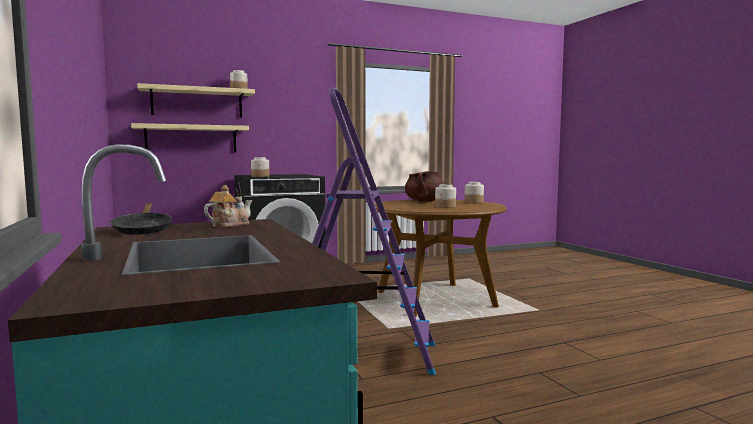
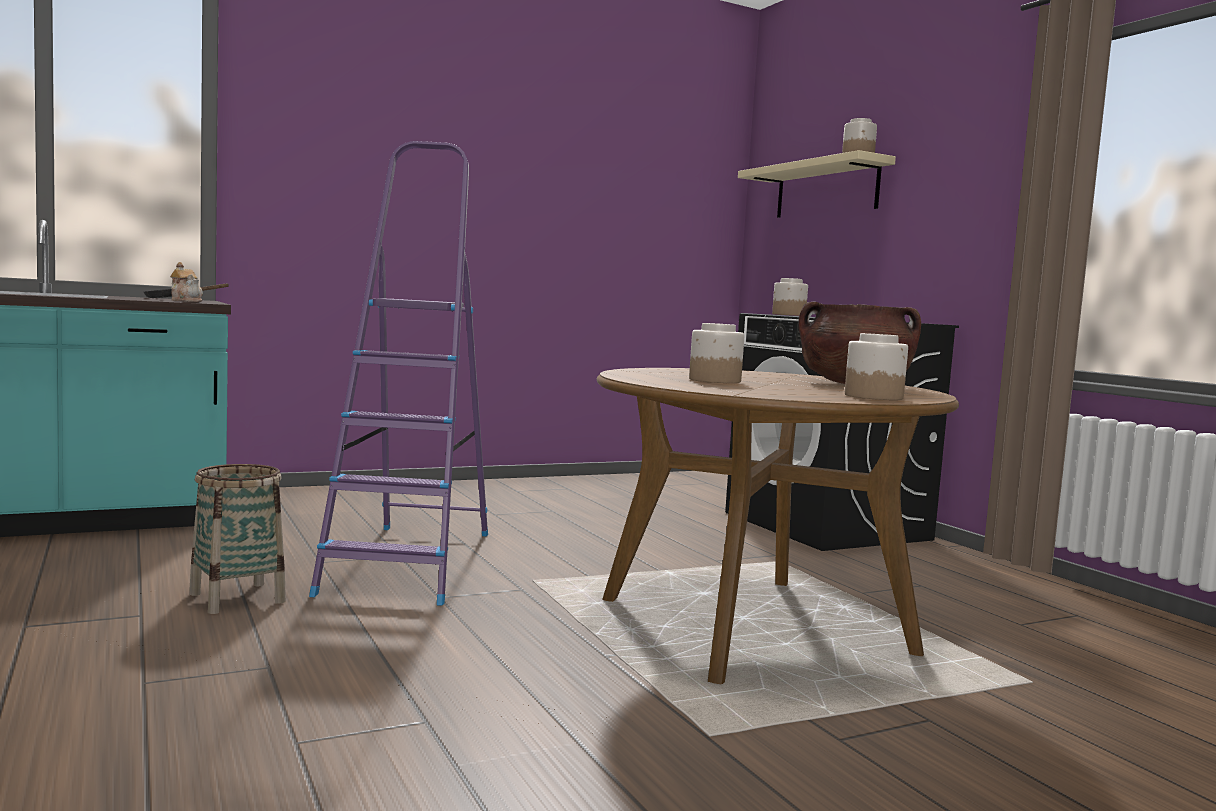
camera: 85 degrees right, 0 degrees up
(191, 139) = (813, 253): beige shelf -> none
(446, 393) = (237, 598): none -> basket

